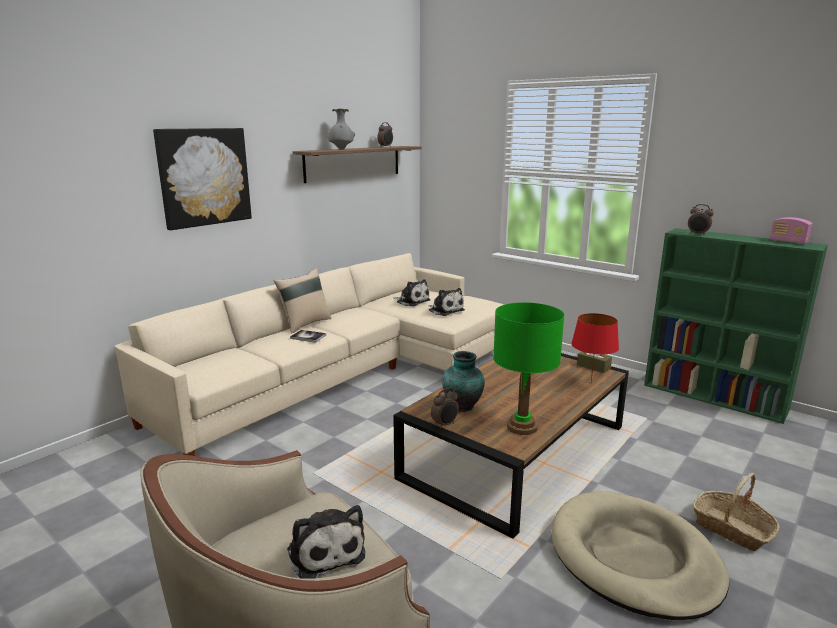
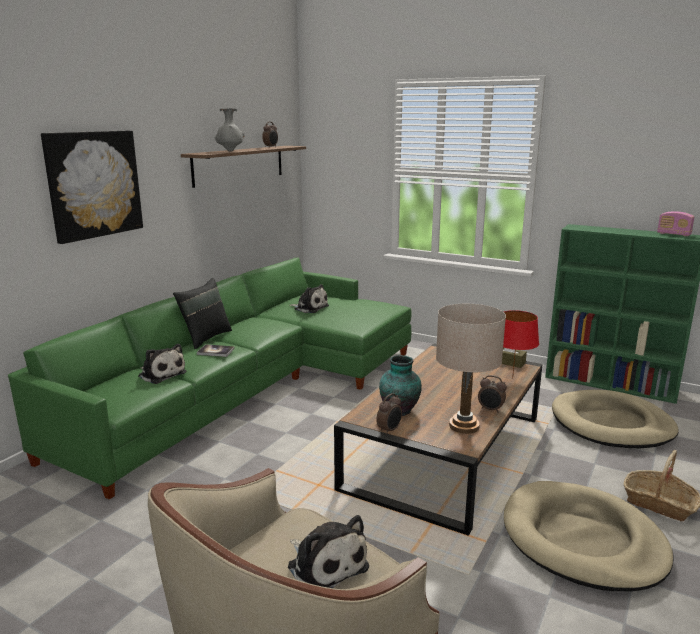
camera: 10 degrees left, 0 degrees up
(305, 324) = (205, 338): beige pillow -> black pillow
(349, 373) = (251, 386): beige sofa -> green sofa
(445, 310) = (347, 315): plush toy -> plush toy (161, 374)
(521, 427) = (463, 426): green table lamp -> beige table lamp
(698, 234) = (592, 229): alarm clock -> alarm clock (490, 410)
(702, 439) = (611, 424): none -> beige dog bed

